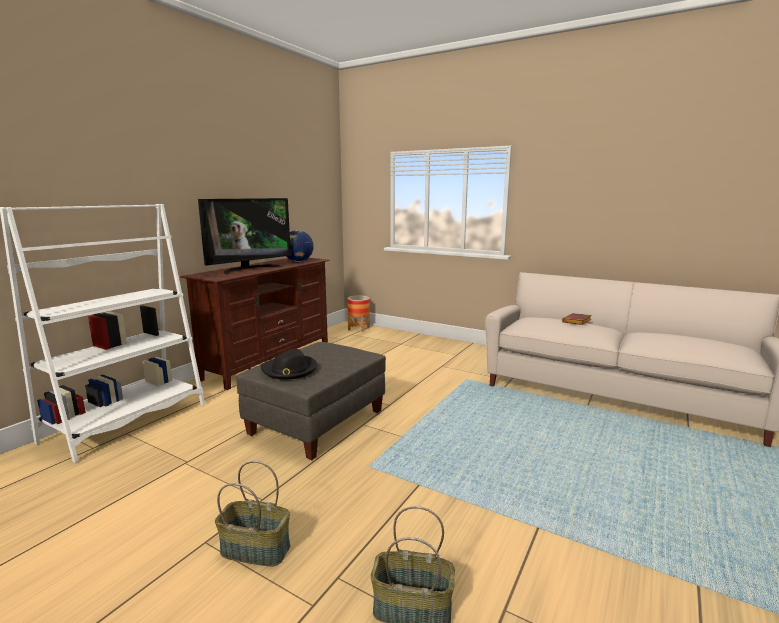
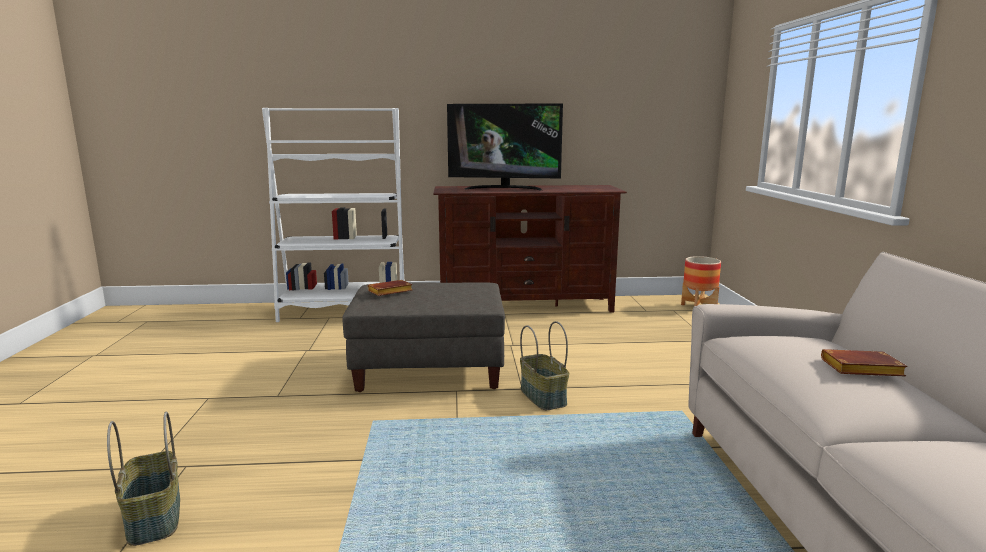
camera: 55 degrees right, 0 degrees up
(256, 549) = (208, 419): basket -> basket (544, 397)
(289, 370) = (389, 292): black hat -> brown book
(298, 261) = (582, 188): globe -> none

